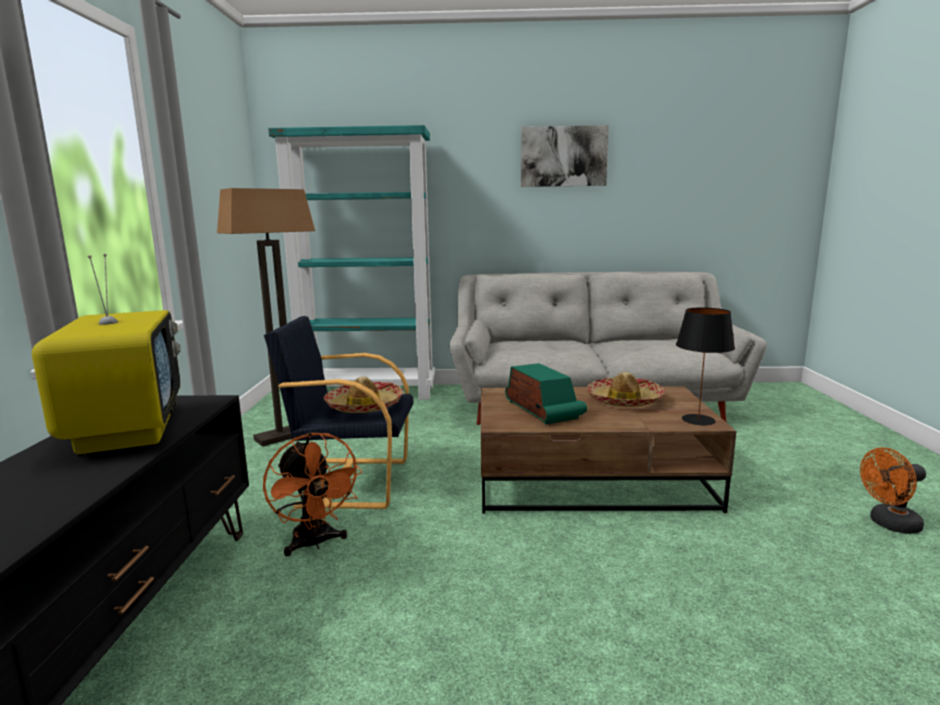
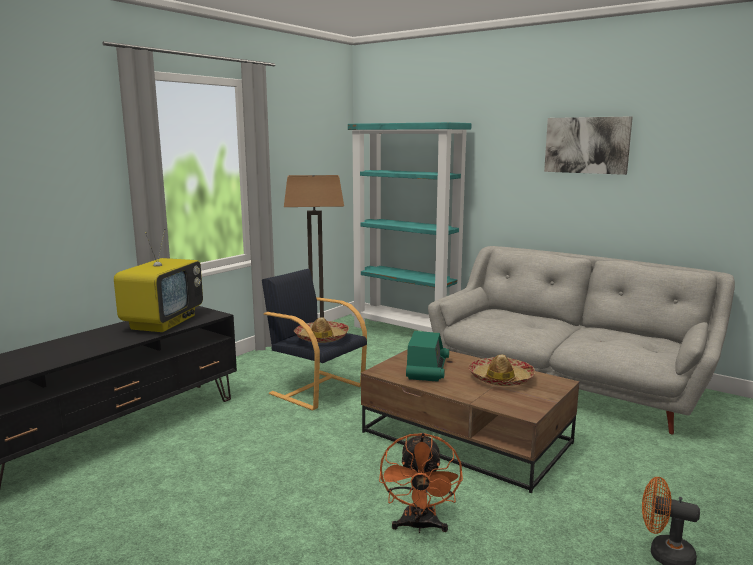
camera: 35 degrees right, 0 degrees up
(315, 543) = (255, 416): orange fan -> orange fan (419, 526)
(699, 420) = (524, 407): black table lamp -> none

